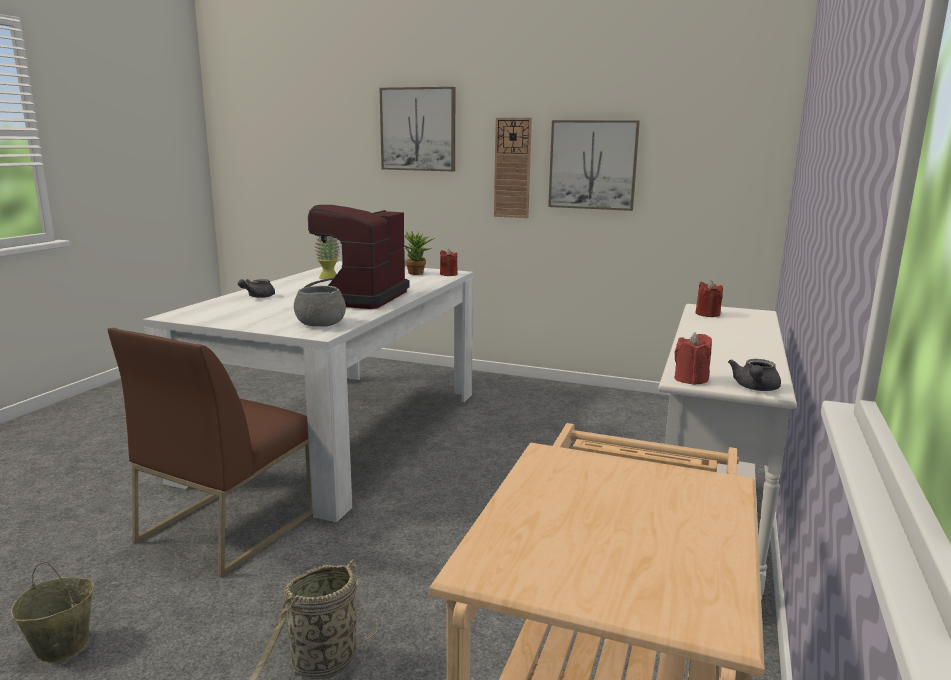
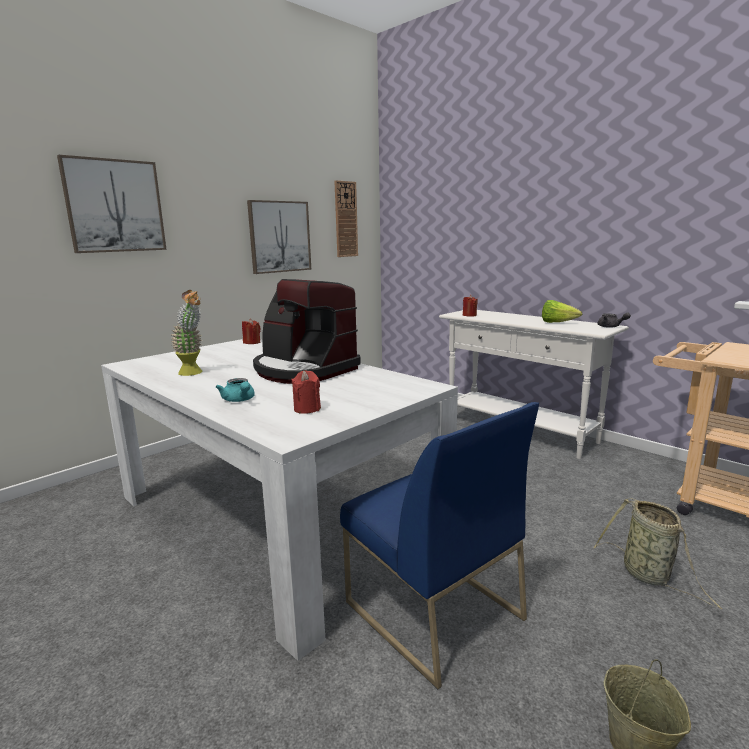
camera: 65 degrees left, 0 degrees up
(227, 526) = (431, 610): brown chair -> blue chair
(257, 296) = (239, 400): grey teapot -> turquoise teapot
(320, 324) = (395, 385): grey bowl -> none
(418, 274) = (232, 348): potted plant -> none
(512, 168) = (219, 243): wall clock -> wall clock (345, 219)
(691, 379) = (597, 331): red candle -> red candle (307, 409)
(728, 357) = (557, 323): none -> lettuce

